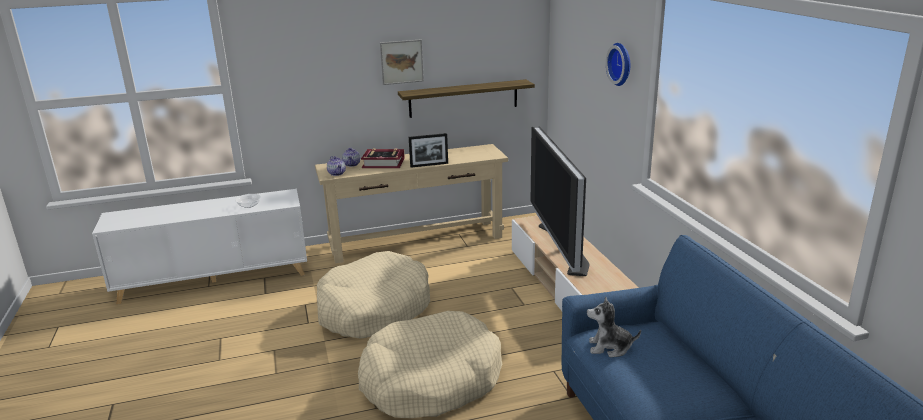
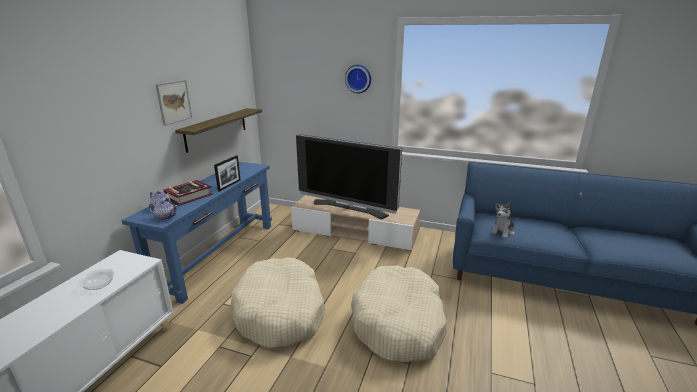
camera: 55 degrees left, 0 degrees up
(416, 241) = (218, 255): beige console table -> blue console table

